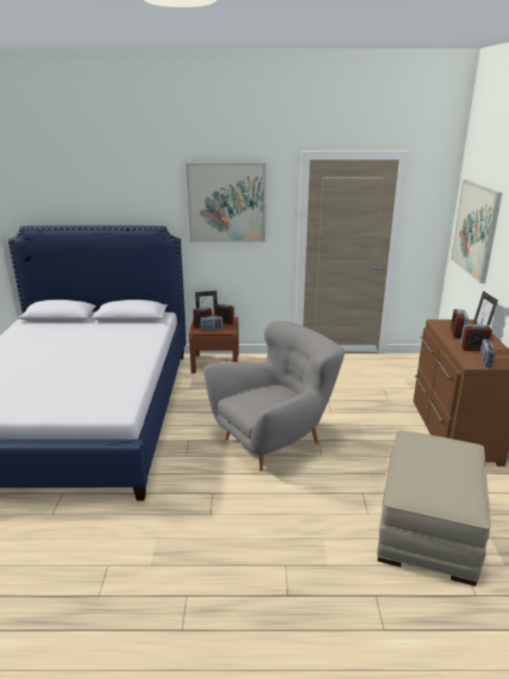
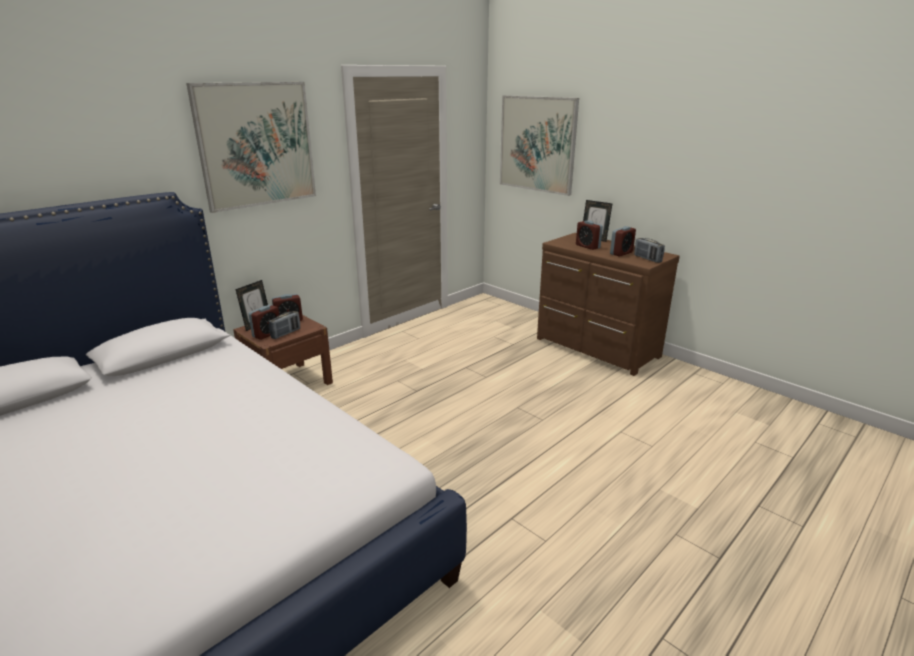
camera: 45 degrees left, 0 degrees up
(274, 441) = (482, 430): grey armchair -> none
(428, 526) = (697, 428): beige ottoman -> none

